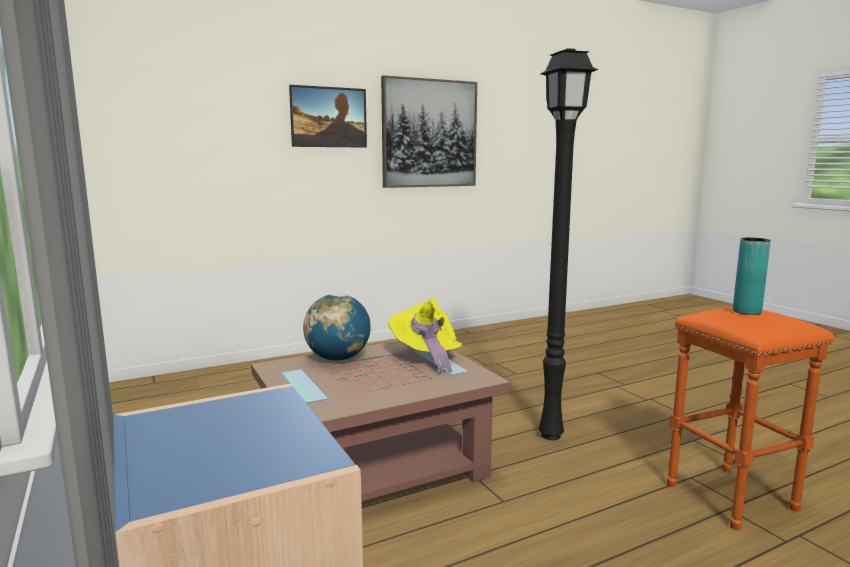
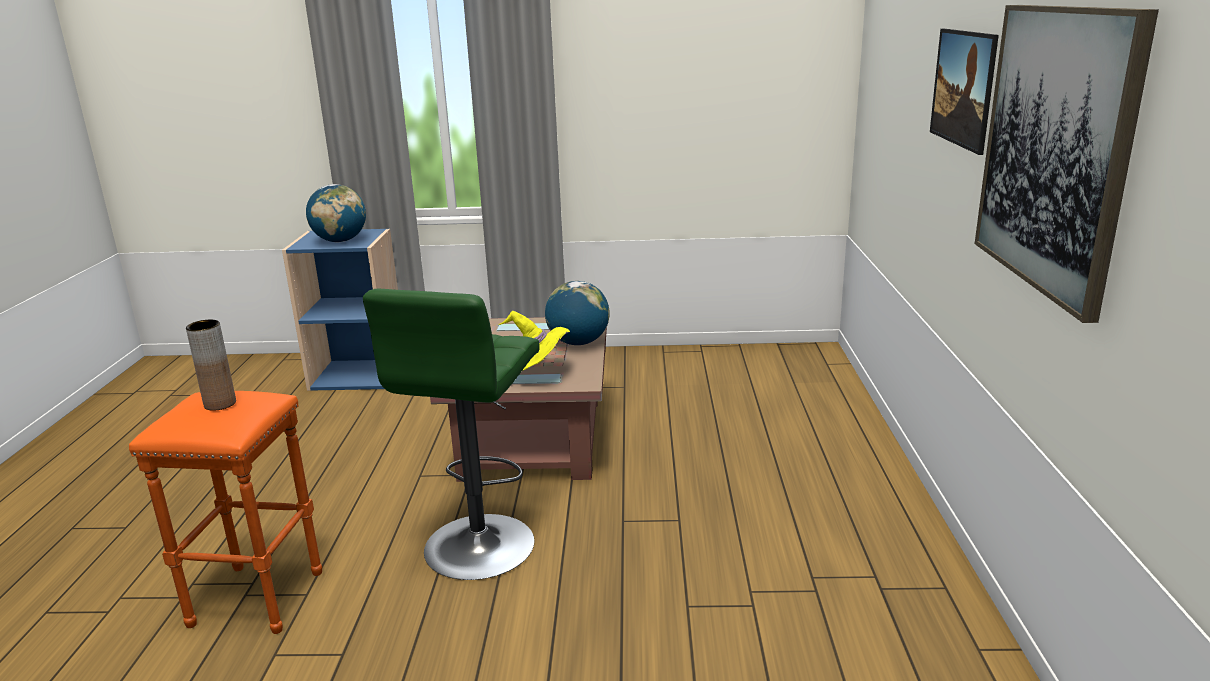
camera: 120 degrees right, 10 degrees up
(251, 425) = (340, 241): none -> globe
(553, 436) = (478, 547): black floor lamp -> green stool
(746, 311) = (220, 404): turquoise vase -> brown vase

